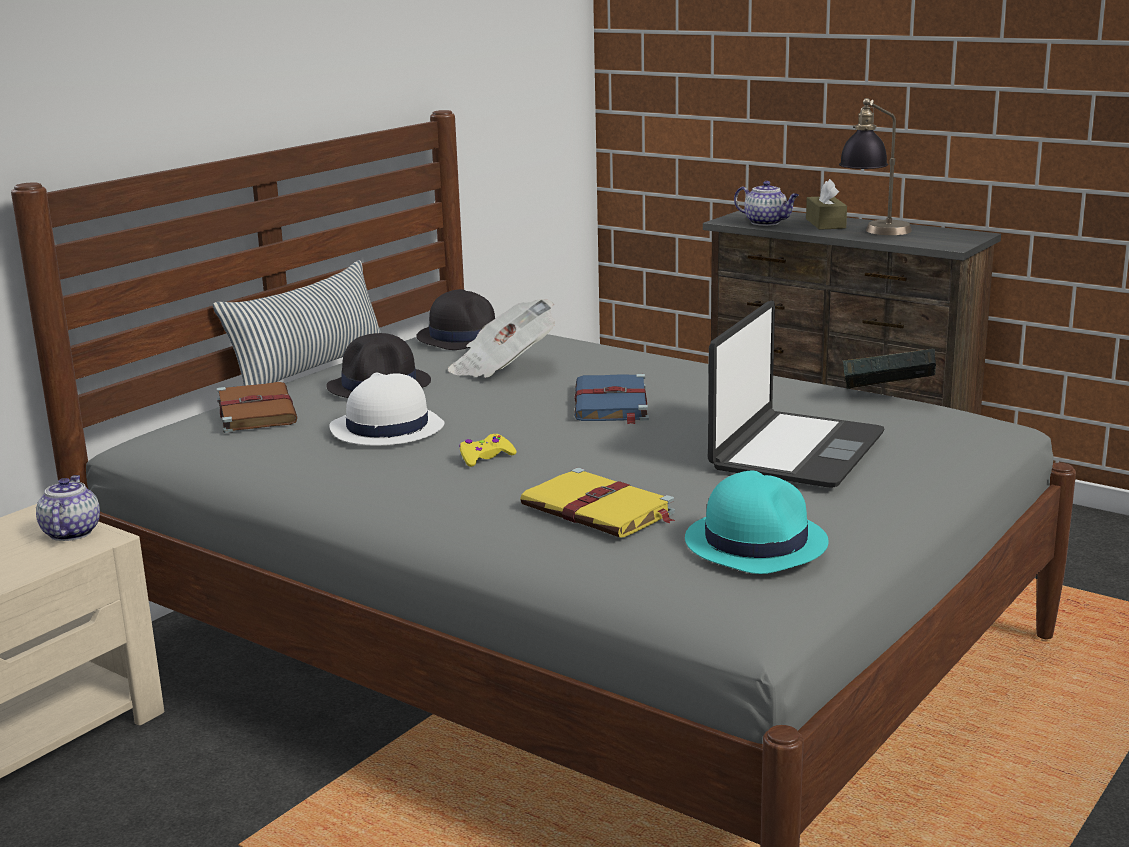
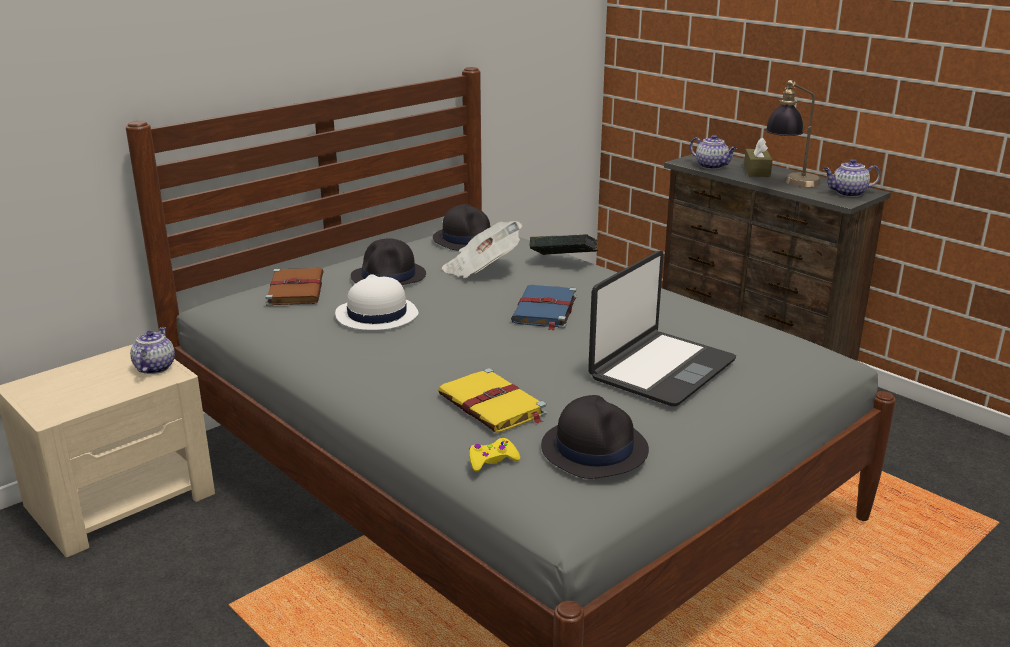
camera: 10 degrees right, 5 degrees up
(310, 369) = (351, 255): pillow -> none
(485, 457) = (433, 348): yellow game controller -> yellow game controller (492, 460)
(755, 542) = (594, 448): turquoise hat -> black hat
(887, 396) = (755, 325): book -> book (563, 262)
(951, 238) = (848, 193): none -> teapot

